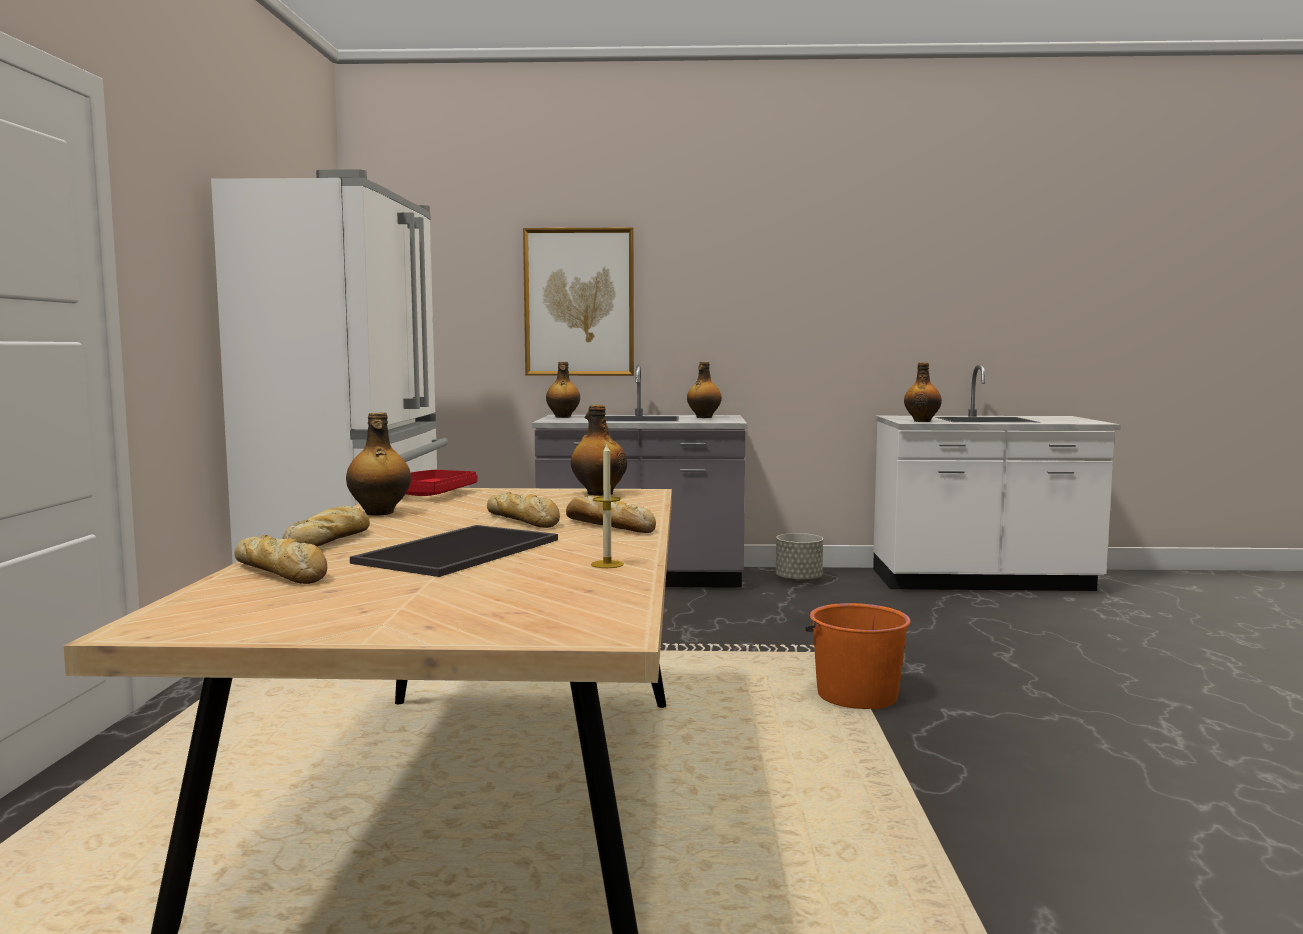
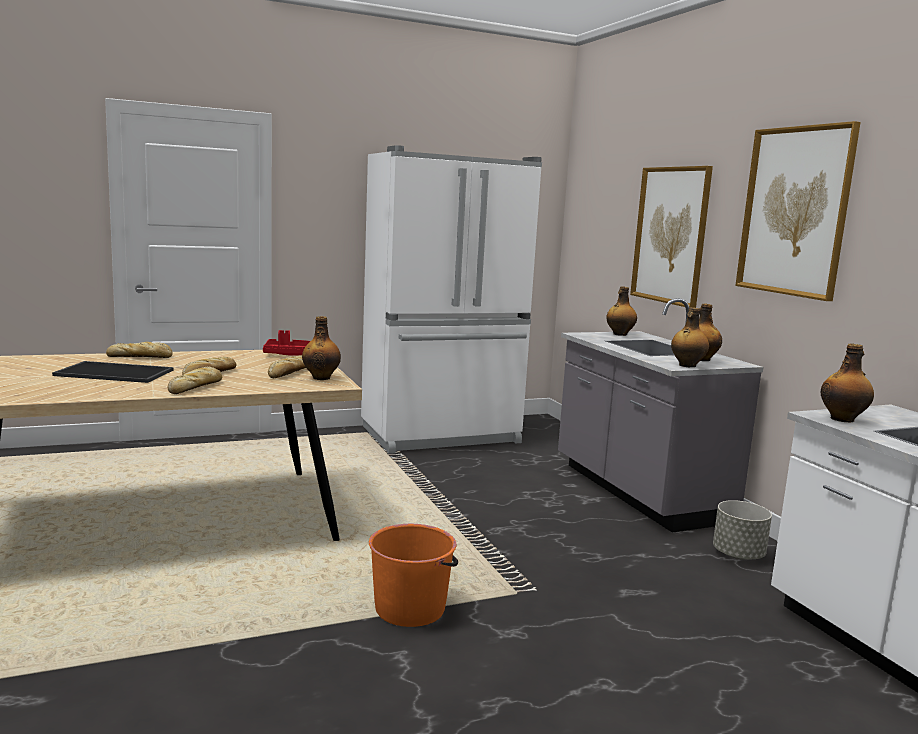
camera: 65 degrees right, 5 degrees up
(281, 572) = (65, 359): bread -> bread (289, 373)
(379, 513) = (222, 354): bottle -> bottle (687, 365)
(607, 564) = (79, 393): candle -> none
(749, 270) = (795, 211): none -> picture

